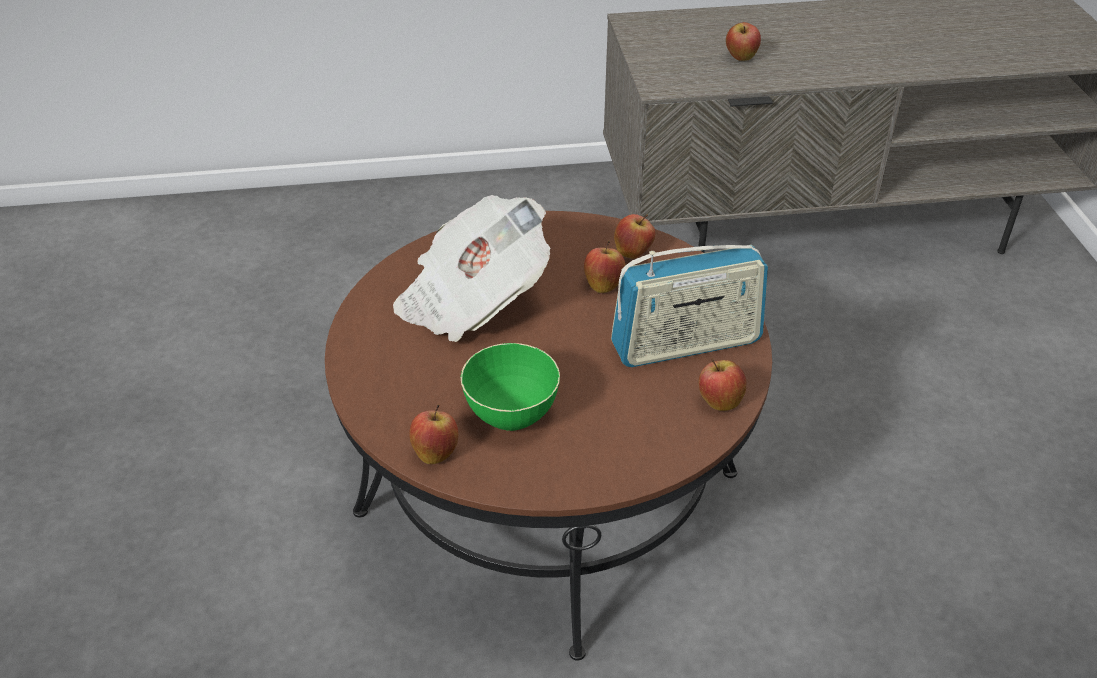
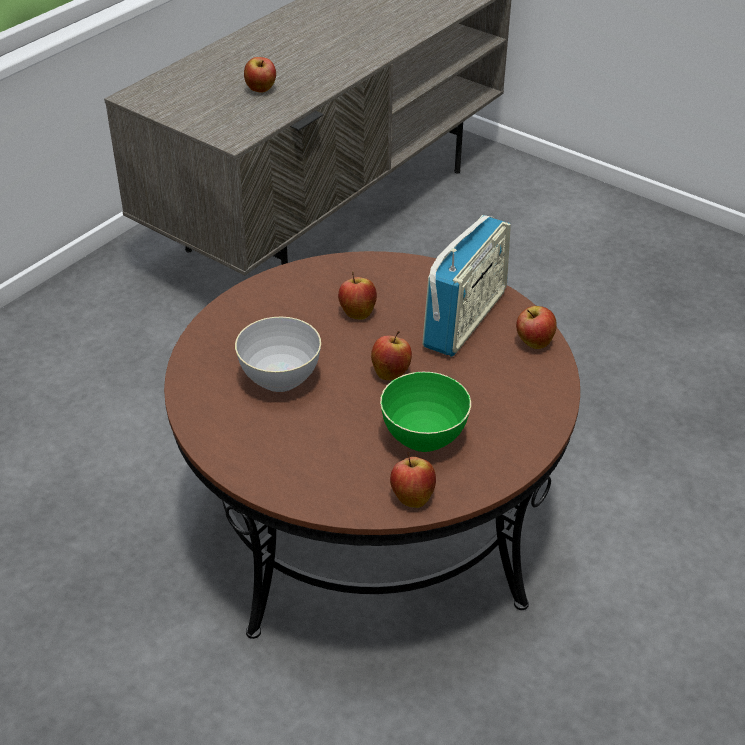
camera: 45 degrees left, 0 degrees up
(472, 299) = (280, 379): newspaper -> grey bowl
(633, 253) = (345, 278): apple -> apple (391, 372)

